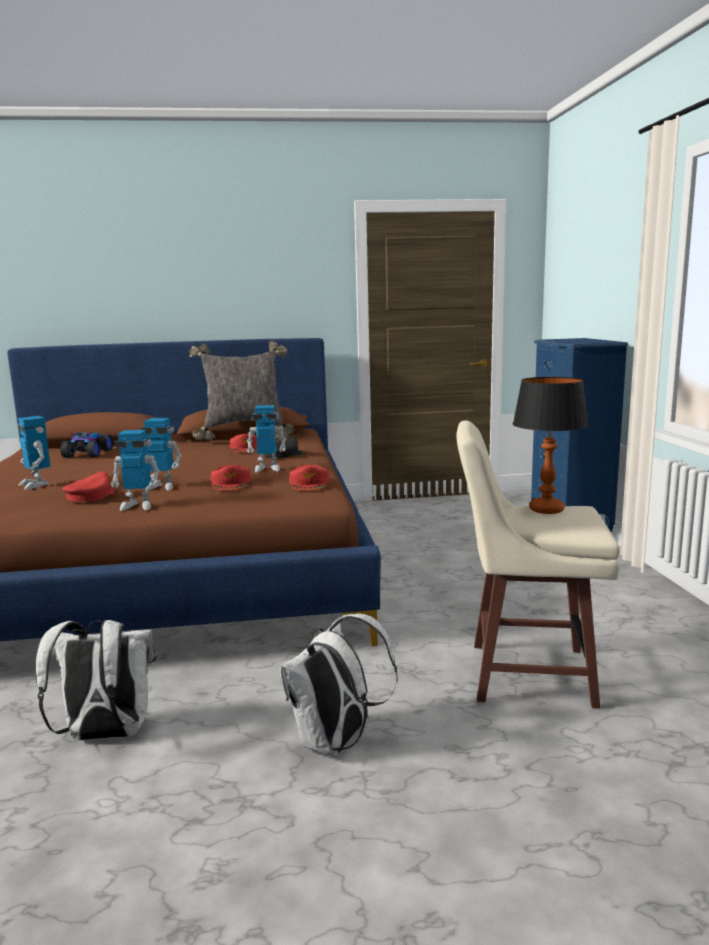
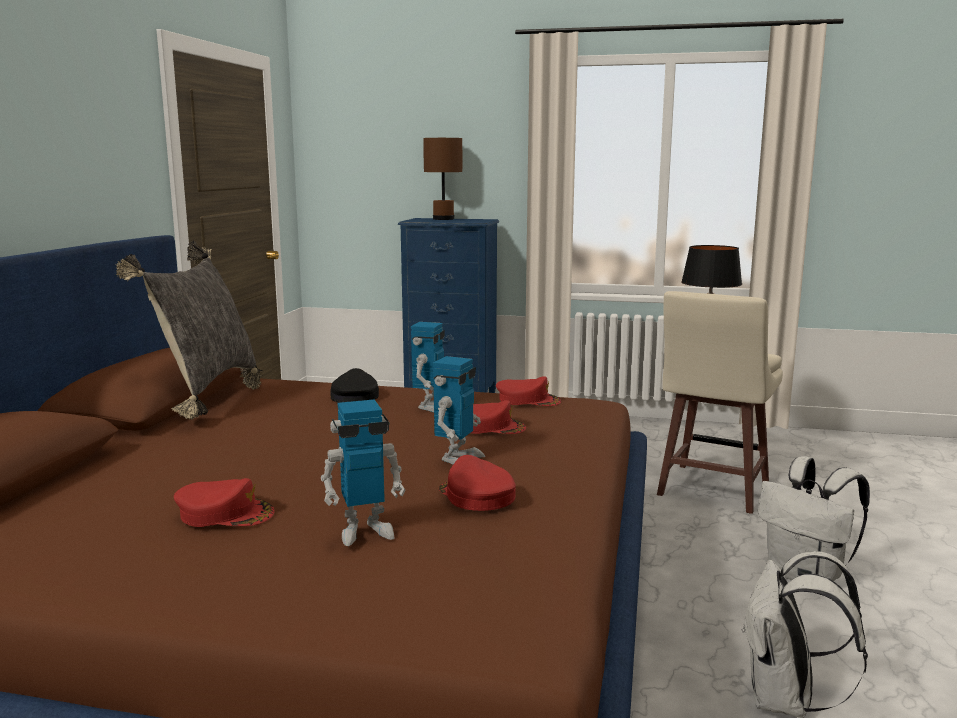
camera: 70 degrees left, 0 degrees up
(89, 453) = (95, 502): toy car -> none
(138, 505) = (553, 474): toy robot -> none
(246, 448) = (279, 407): red cap -> red cap (225, 513)
(585, 339) = (443, 219): none -> brown table lamp

